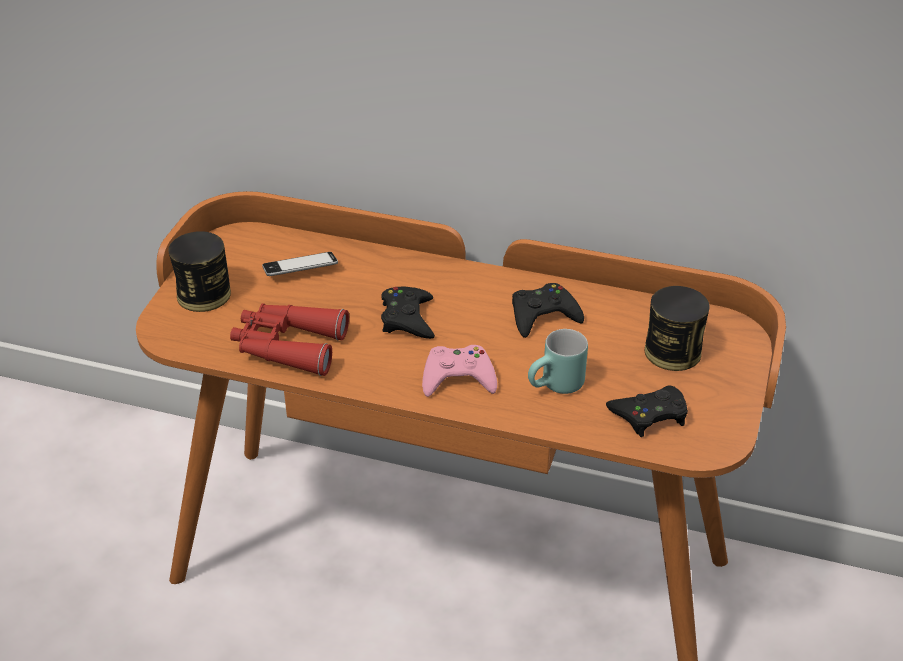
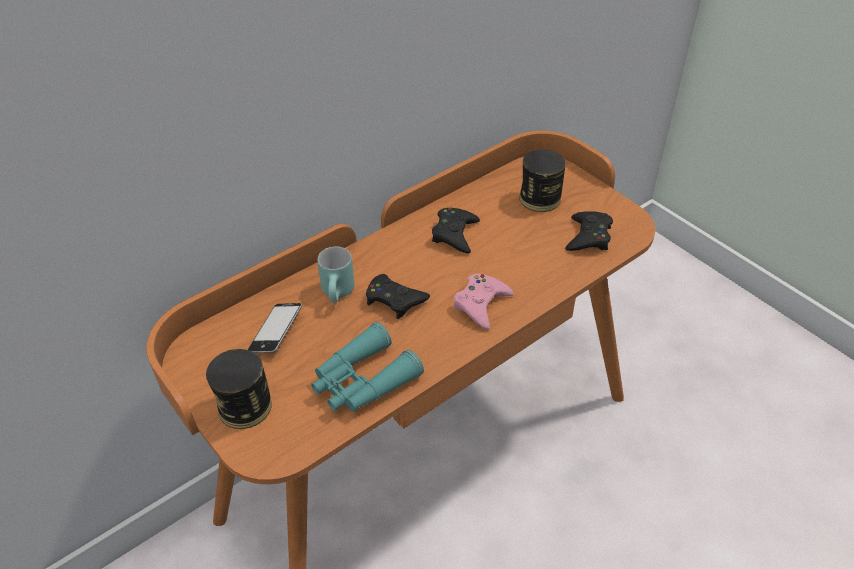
camera: 55 degrees left, 5 degrees up
(288, 346) = (362, 381): red binoculars -> turquoise binoculars
(557, 388) = (531, 263): turquoise mug -> turquoise mug (340, 294)

